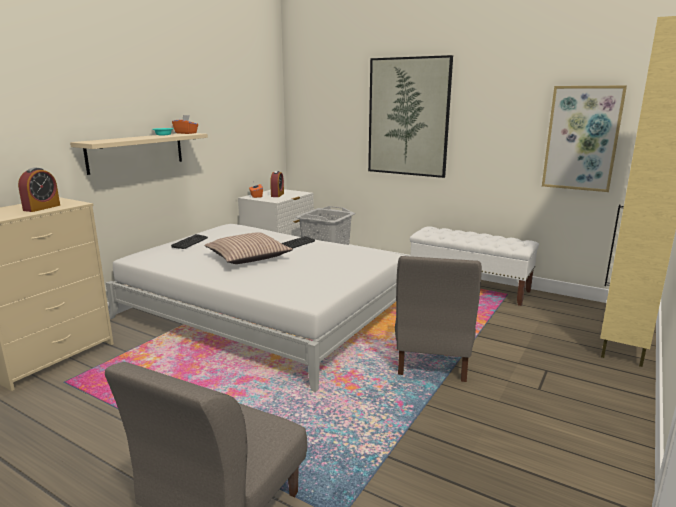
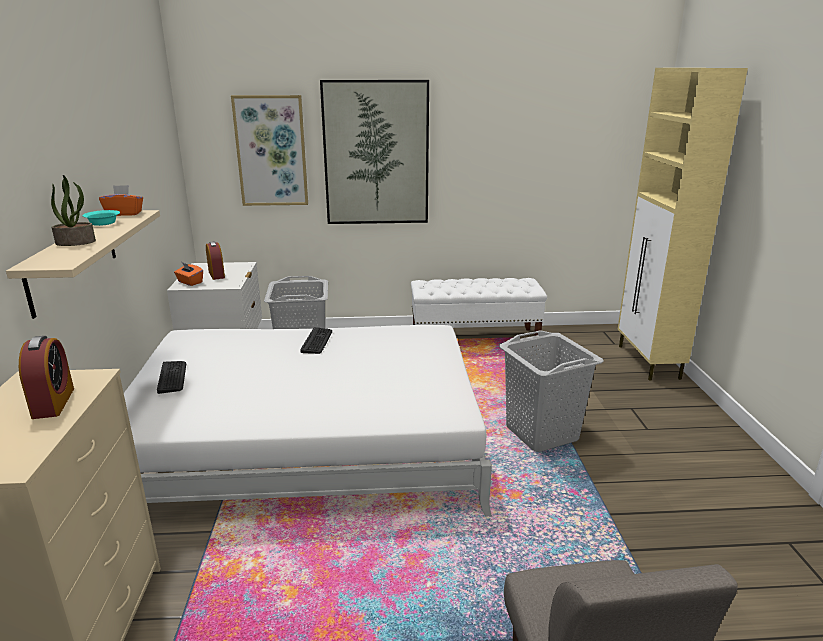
camera: 35 degrees left, 5 degrees up
(127, 138) = (76, 242): none -> potted plant
(248, 257) = (293, 378): pillow -> none
(432, 360) = (541, 433): grey chair -> grey laundry basket
(582, 138) = (568, 169): picture -> picture (271, 151)

